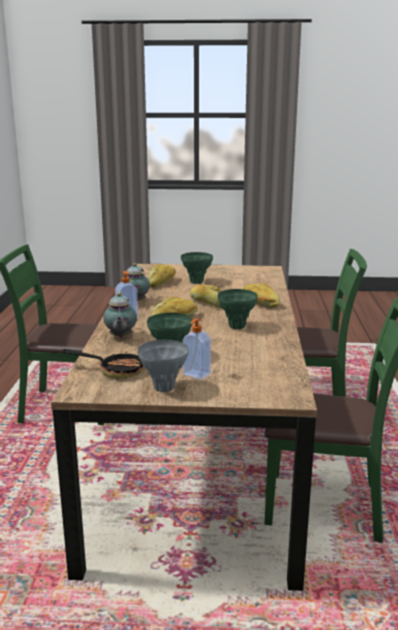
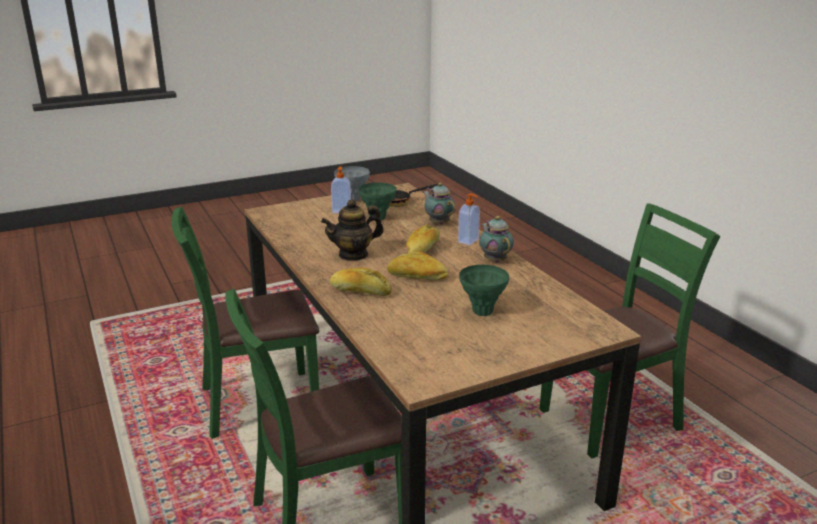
camera: 150 degrees right, 5 degrees up
(162, 282) = (523, 299): bread -> none
(236, 327) = (353, 254): green vase -> teapot

